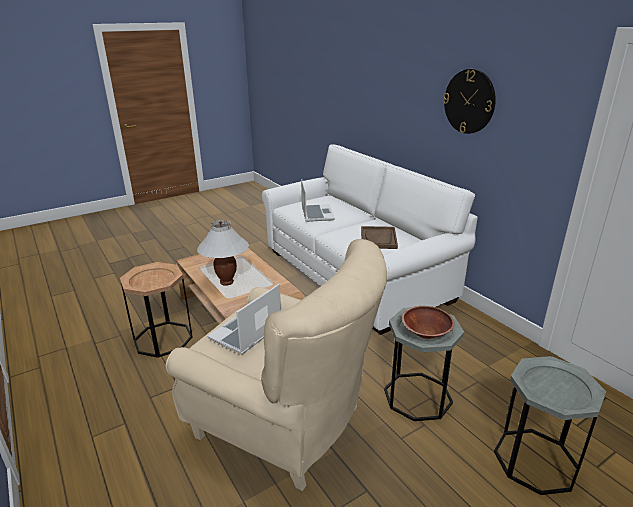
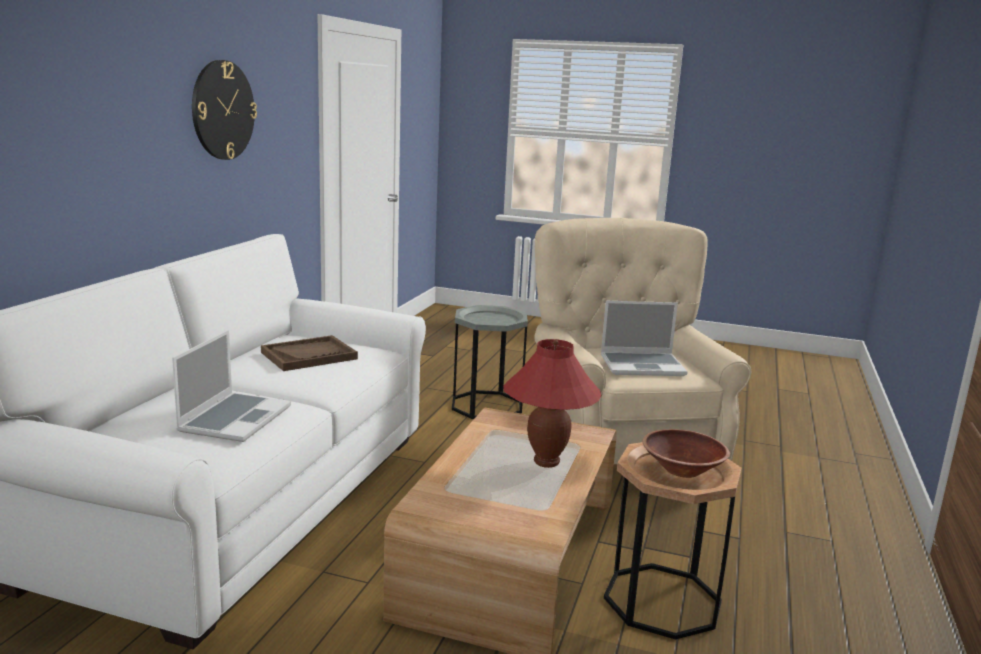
camera: 130 degrees left, 10 degrees down
(226, 282) = (546, 462): white table lamp -> red table lamp
(316, 214) = (235, 418): laptop -> laptop turned 150 degrees clockwise
(426, 332) = (496, 318): brown bowl -> brown bowl (682, 470)
(535, 460) = (493, 364): grey side table -> none

